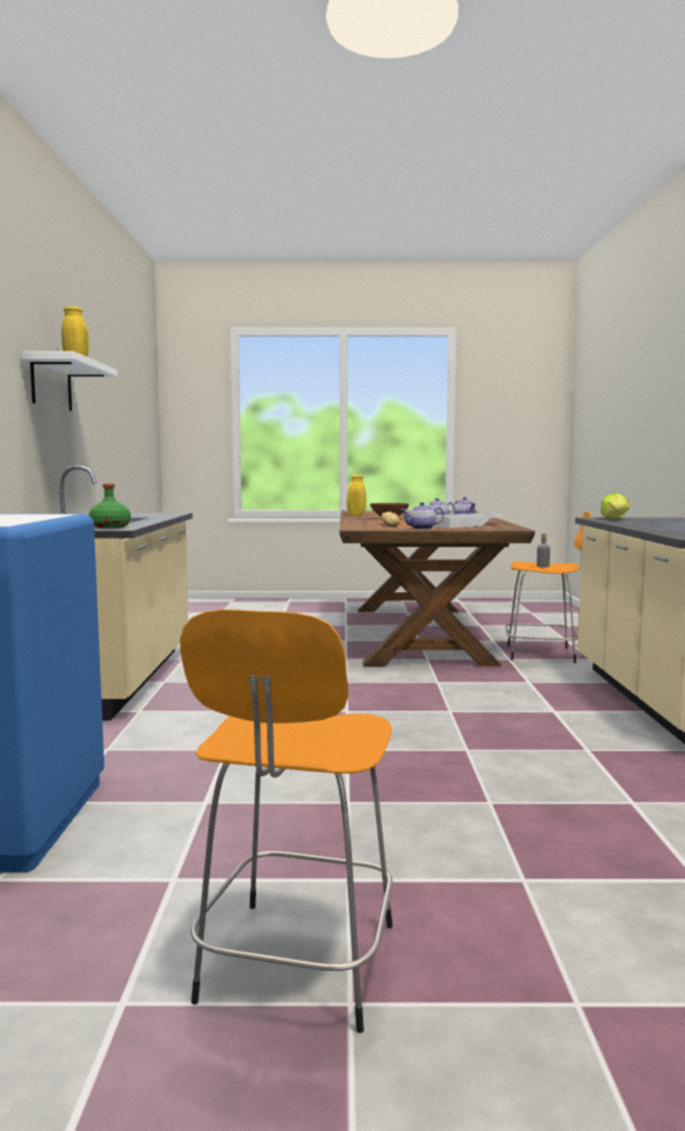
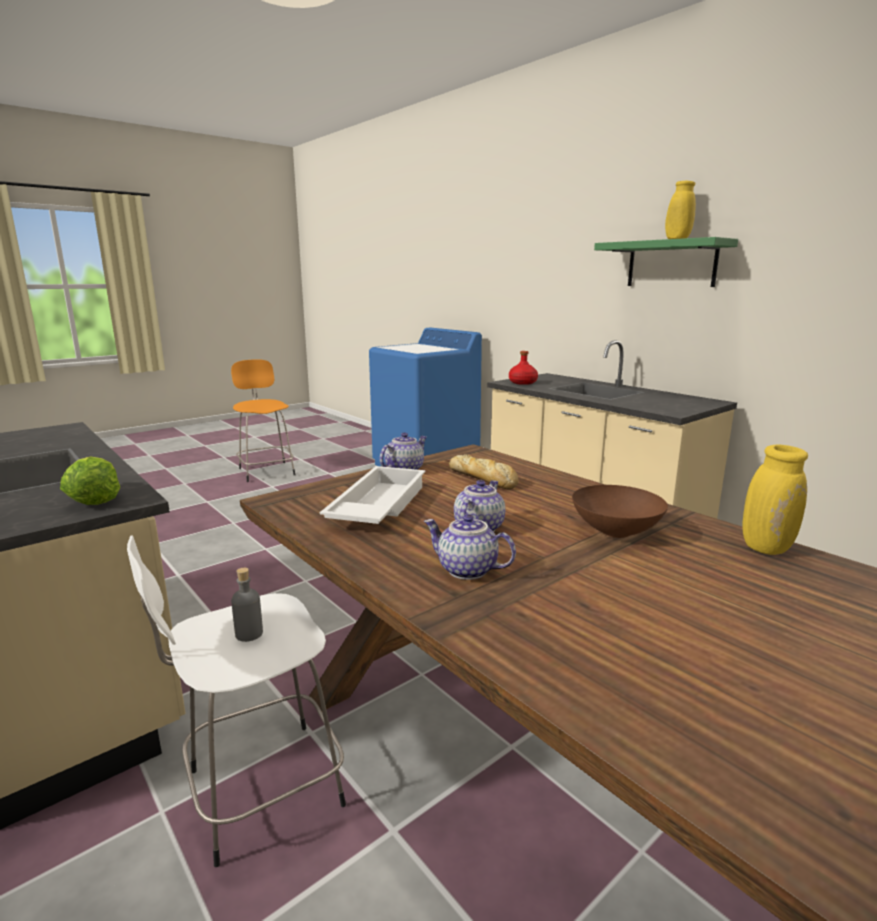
camera: 140 degrees right, 10 degrees up
(51, 384) = (671, 264): white shelf -> green shelf
(110, 527) = (522, 382): green bottle -> red bottle
(543, 654) = (259, 790): orange stool -> white stool

